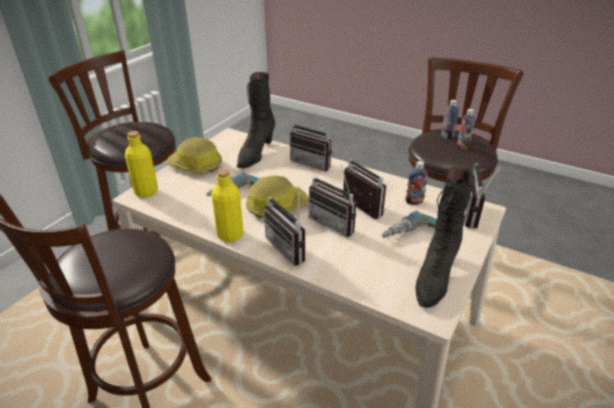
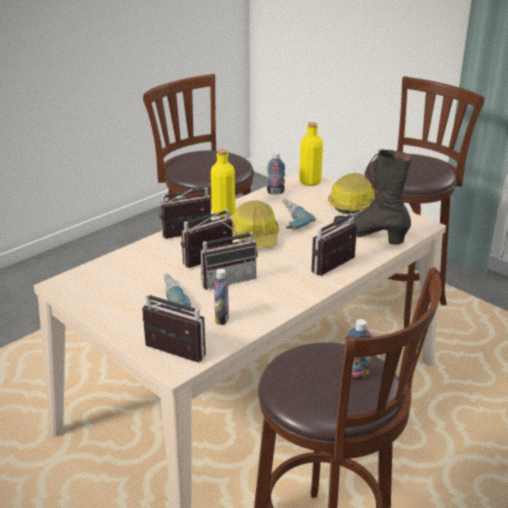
camera: 105 degrees right, 5 degrees down
(435, 277) = (99, 298): black boot -> none
(462, 146) = (317, 380): bottle -> bottle (275, 192)

